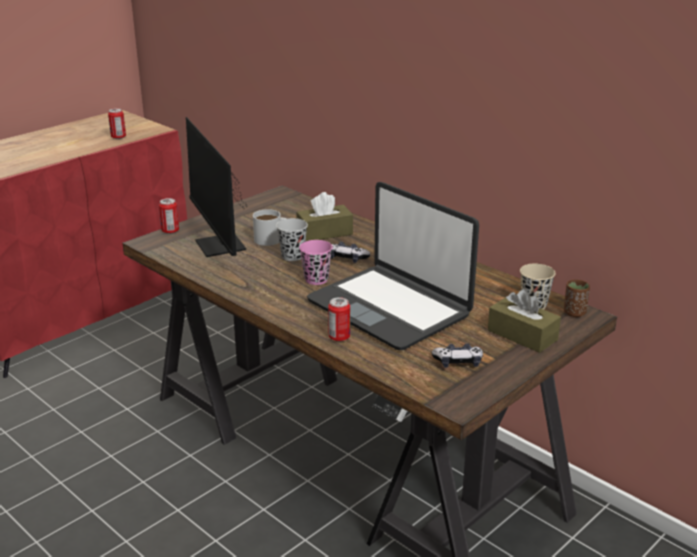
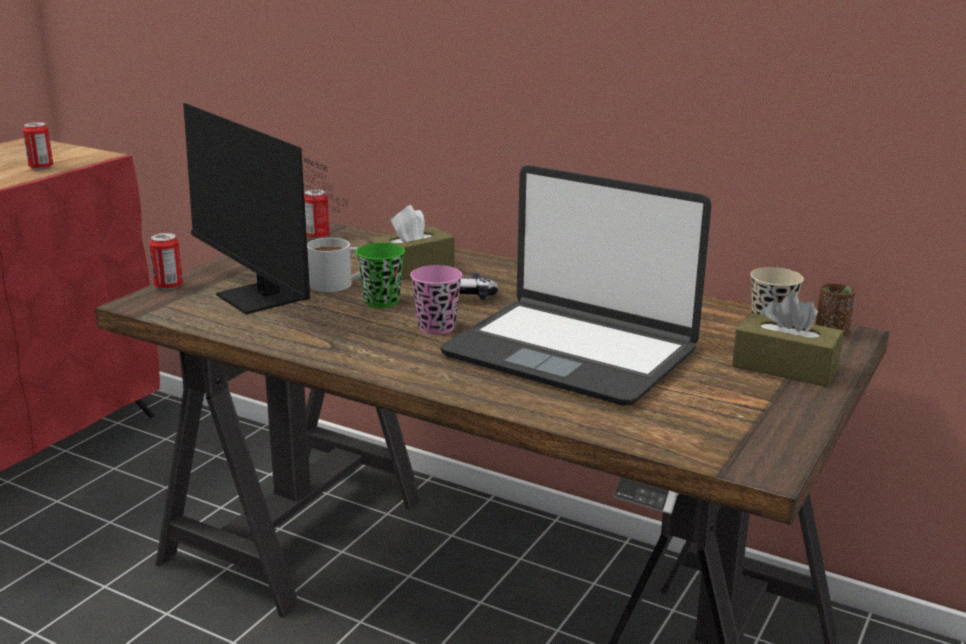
camera: 15 degrees left, 5 degrees down
(292, 256) = (381, 301): black cup -> green cup
(339, 337) = (522, 399): can -> can (317, 236)
(458, 362) = (722, 412): game controller -> none

